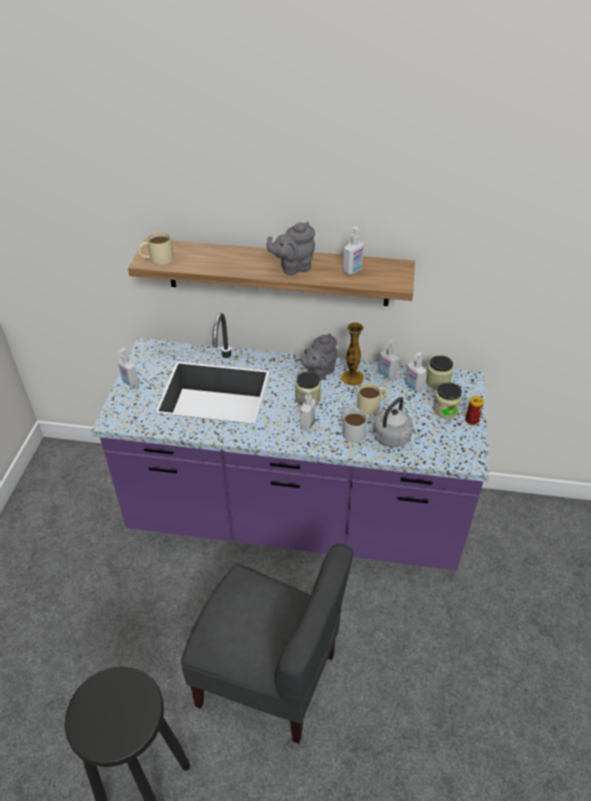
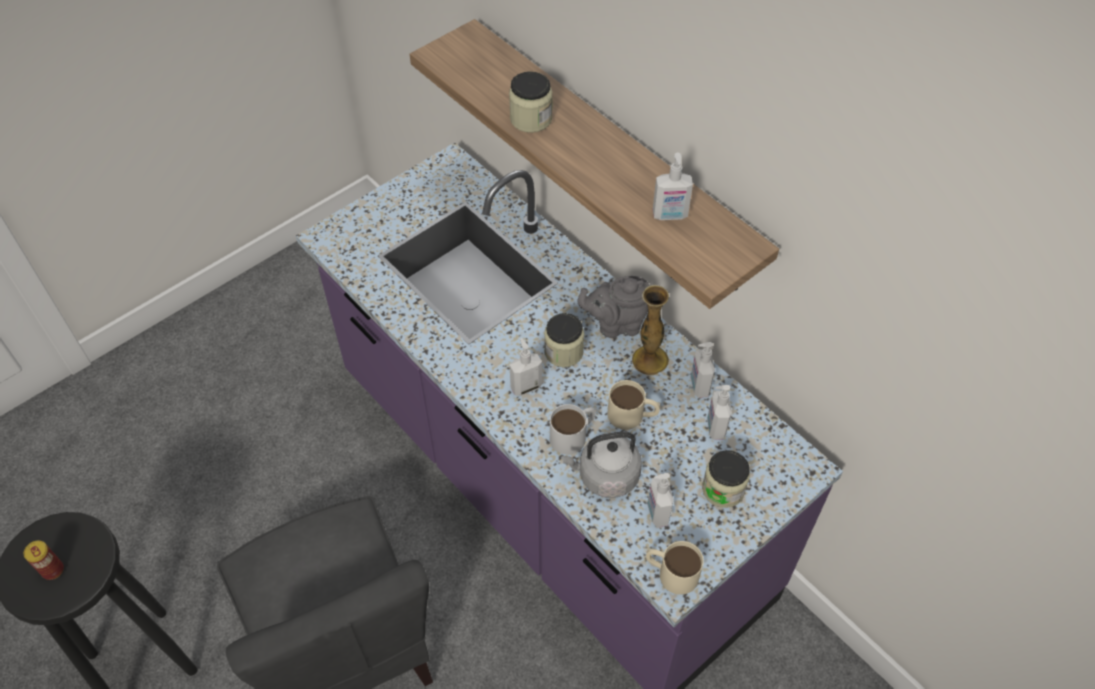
camera: 40 degrees right, 10 degrees up
(130, 383) = (389, 200): soap dispenser -> soap dispenser (657, 513)
(157, 259) = (454, 58): beige mug -> beige mug (671, 572)
(293, 267) = (599, 164): grey teapot -> none
(437, 382) = (758, 442): jar -> jar (531, 119)
(471, 420) = (741, 529): can -> can (53, 570)

